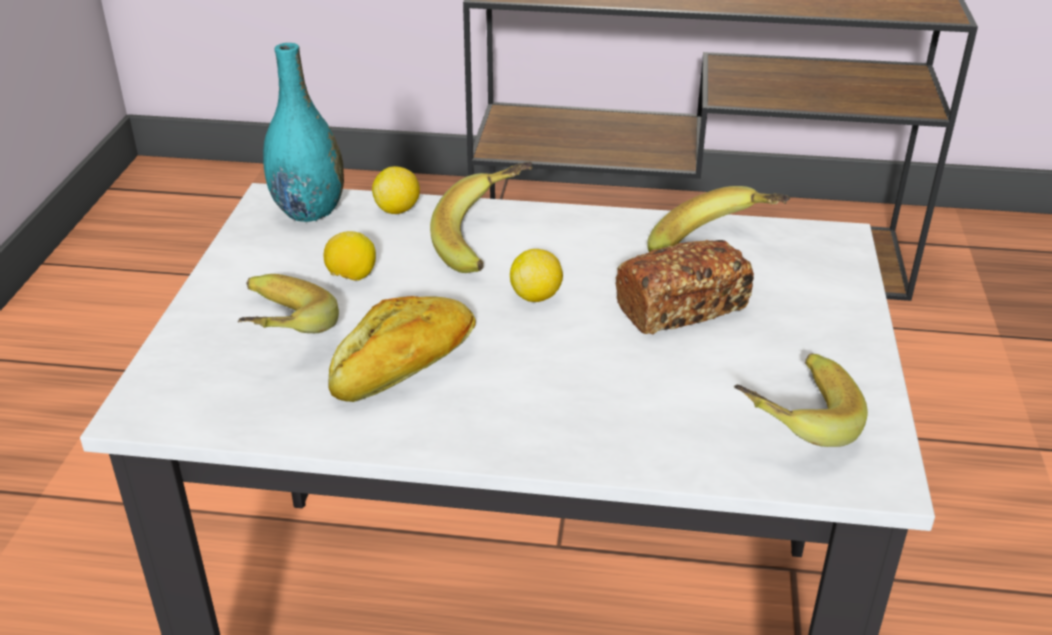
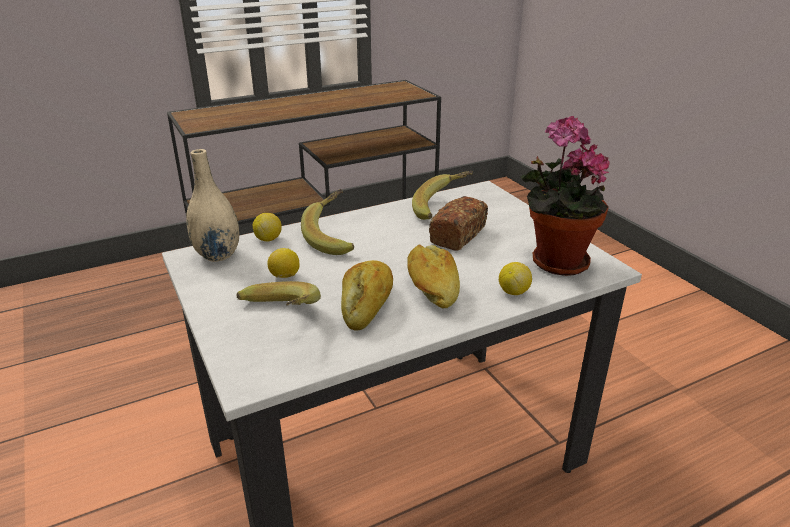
camera: 35 degrees left, 5 degrees down
(309, 211) = (217, 255): turquoise vase -> beige vase
(527, 380) = (431, 287): none -> bread
(536, 296) = (389, 252): lemon -> lemon (513, 291)
(789, 422) = (554, 262): banana -> potted plant

